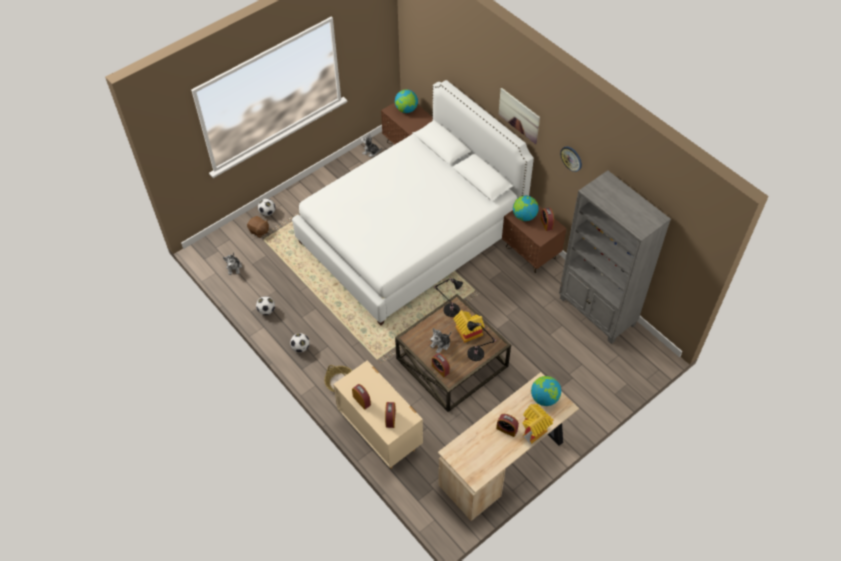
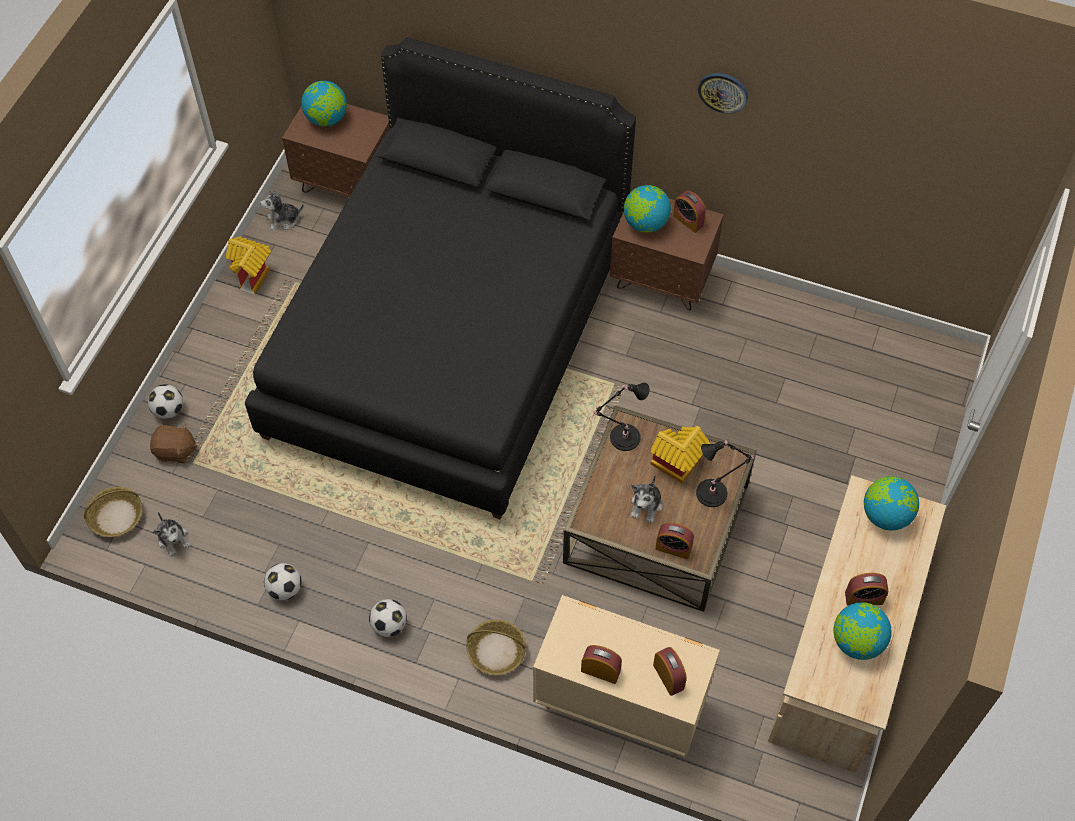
camera: 30 degrees left, 5 degrees up
(217, 247) = (116, 516): none -> basket
(411, 235) = (448, 337): white bed -> black bed
(489, 447) = (856, 641): none -> globe
(519, 115) = (591, 51): picture -> none
(535, 431) = (907, 577): toy house -> toy house (253, 276)
(597, 312) = (823, 331): grey bookcase -> none

